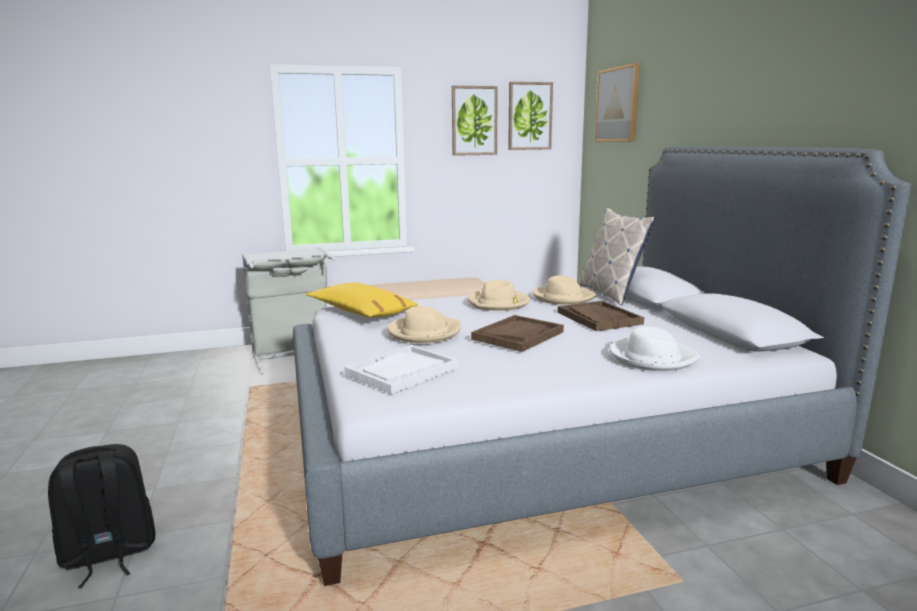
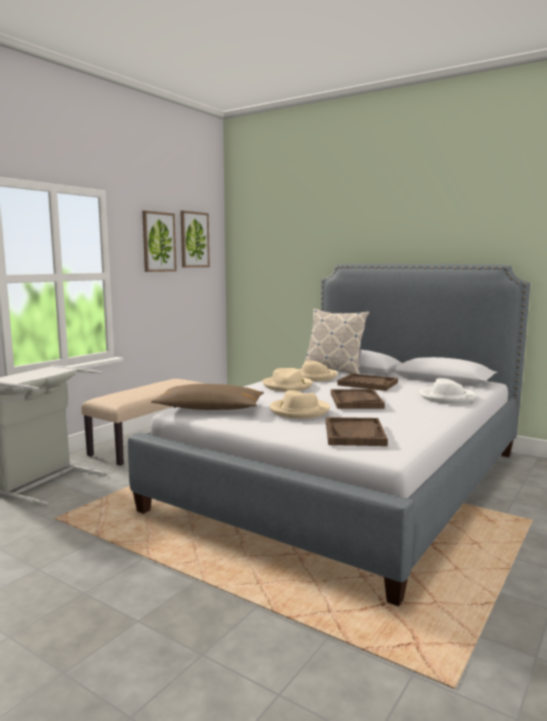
camera: 40 degrees left, 5 degrees down
(108, 555) = (207, 678): black backpack -> none
(361, 312) = (209, 409): yellow pillow -> brown pillow
(402, 371) = (354, 434): white tray -> brown tray
(618, 105) = (269, 233): picture -> none

